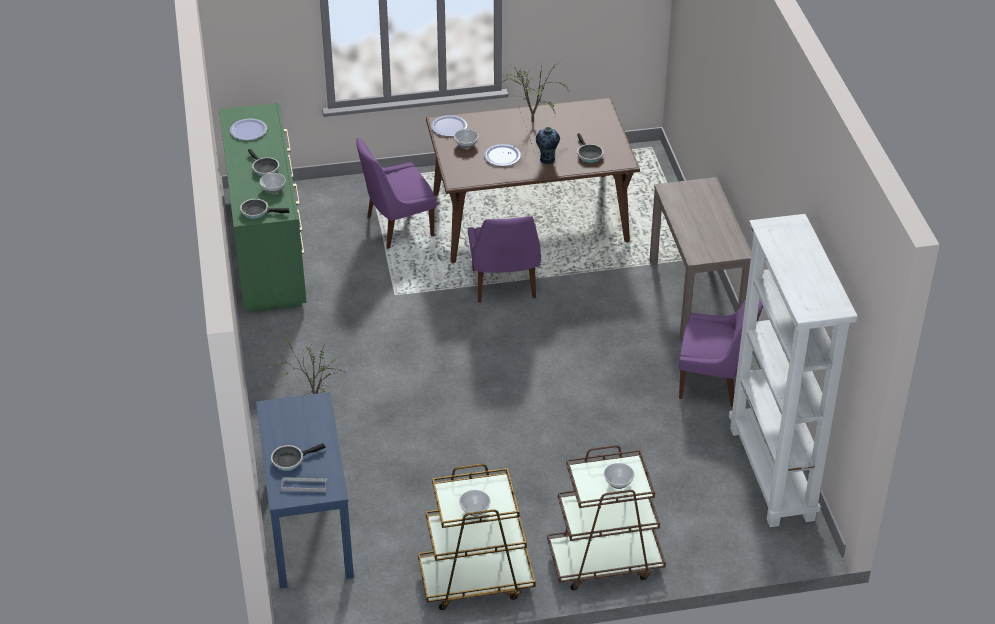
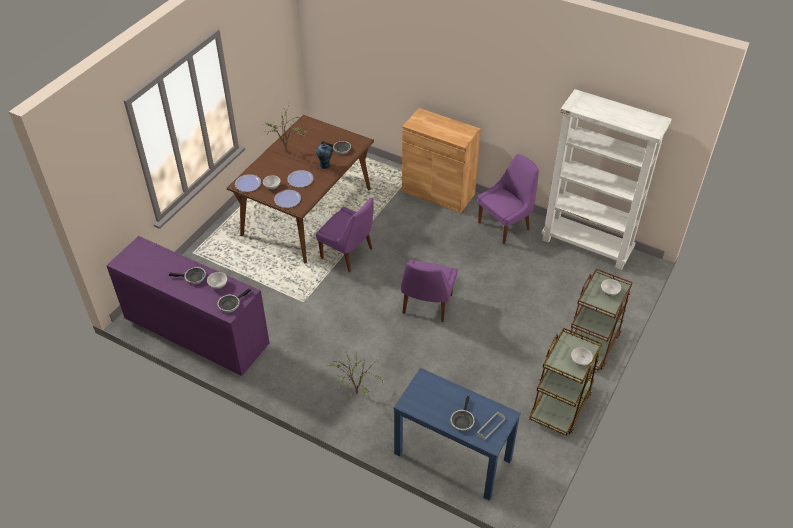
camera: 50 degrees left, 5 degrees up
(248, 130) = (146, 264): plate -> plate (287, 199)
(268, 251) = (197, 334): green dresser -> purple dresser
(397, 227) = (248, 266): purple chair -> purple chair (426, 306)
(695, 297) = (438, 193): brown console table -> brown cabinet

